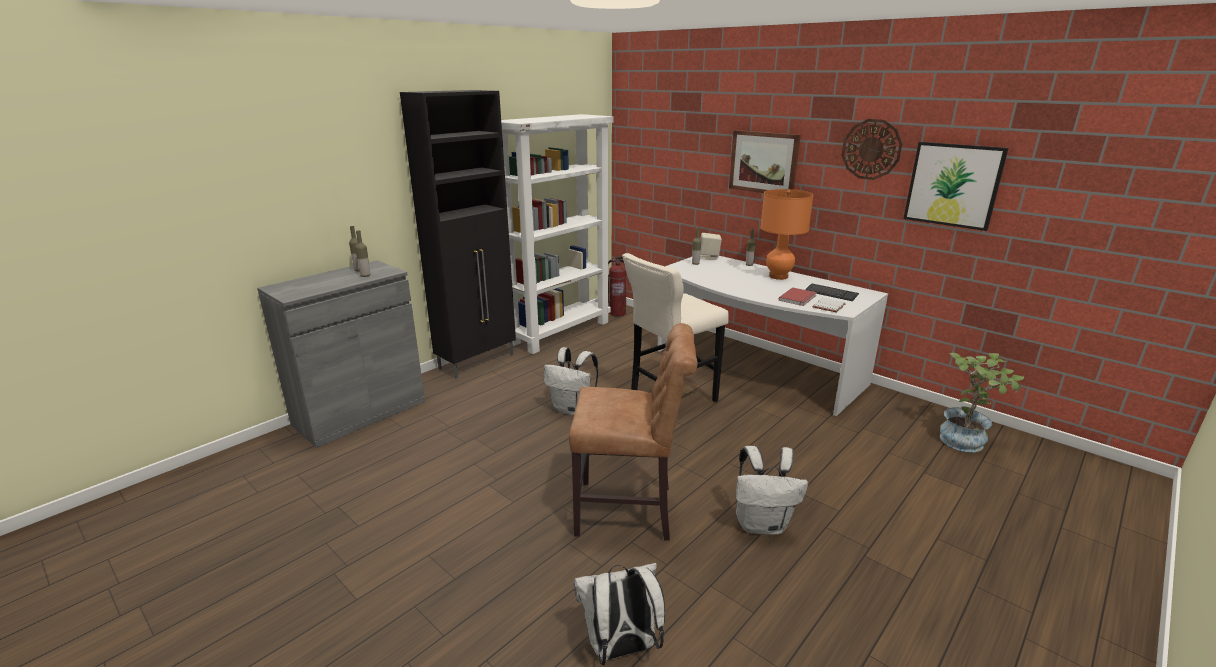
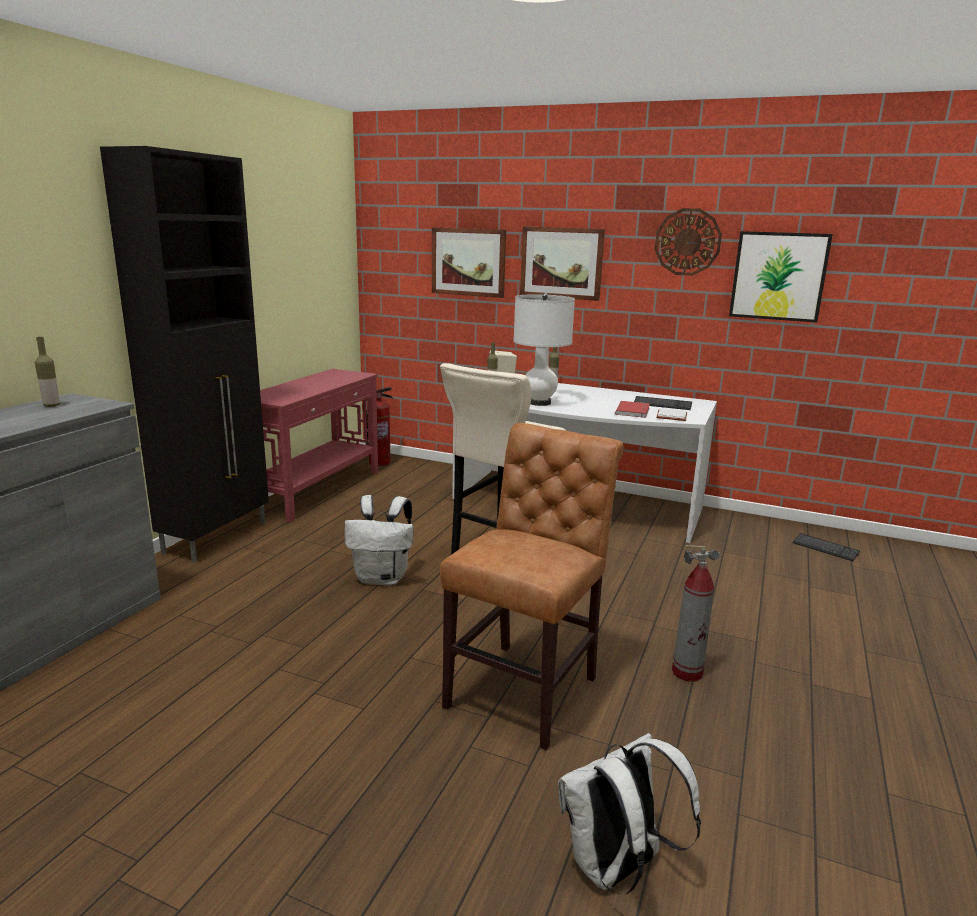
camera: 20 degrees left, 5 degrees down
(365, 276) = (68, 411): bottle -> none
(560, 332) = (317, 490): white bookcase -> red console table
(630, 511) = (527, 688): brown chair -> brown chair turned 45 degrees counterclockwise
(691, 158) = (468, 262): none -> picture
(722, 283) = (539, 402): none -> white table lamp
(762, 524) = (687, 672): white backpack -> fire extinguisher
(778, 276) = (593, 393): orange table lamp -> none
(966, 440) = (825, 548): potted plant -> keyboard

